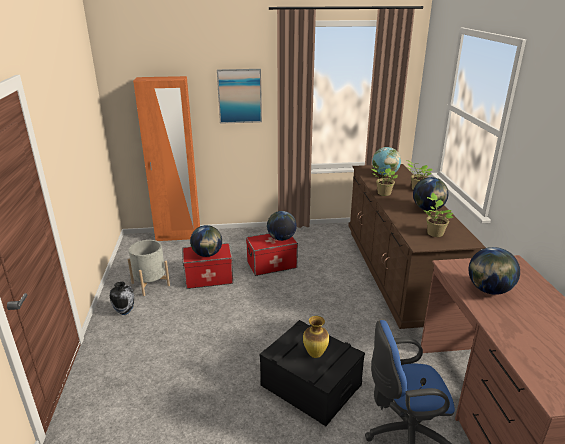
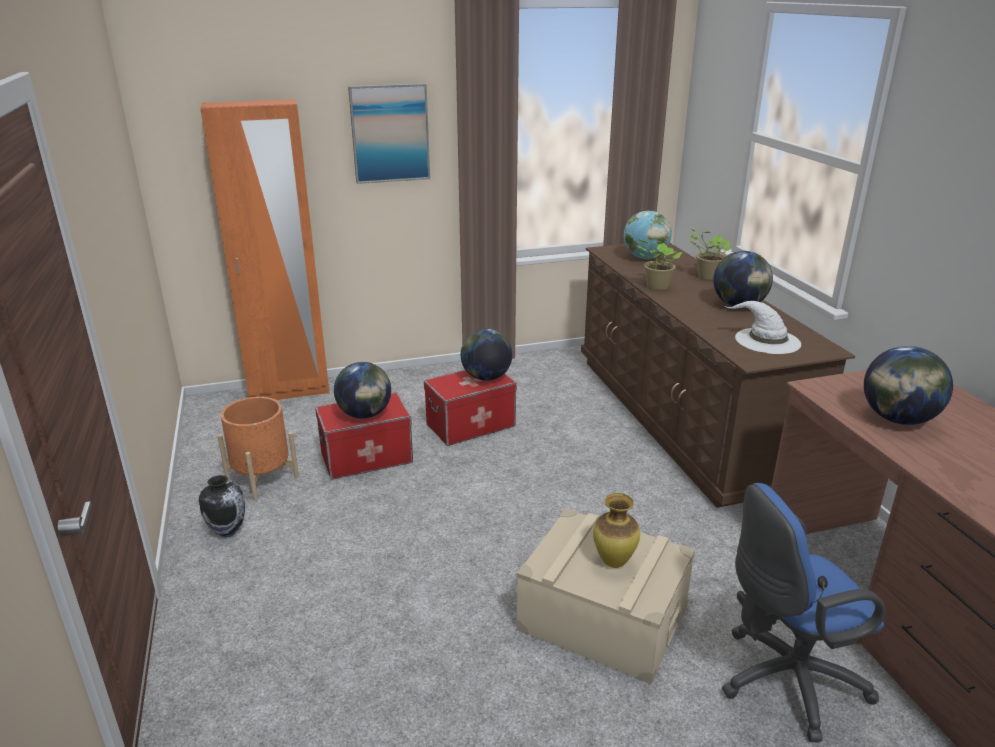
camera: 10 degrees left, 0 degrees up
(150, 284) = (262, 478): grey planter -> orange planter
(310, 385) = (602, 618): black storage box -> beige storage box
(434, 233) = (766, 340): potted plant -> white hat

